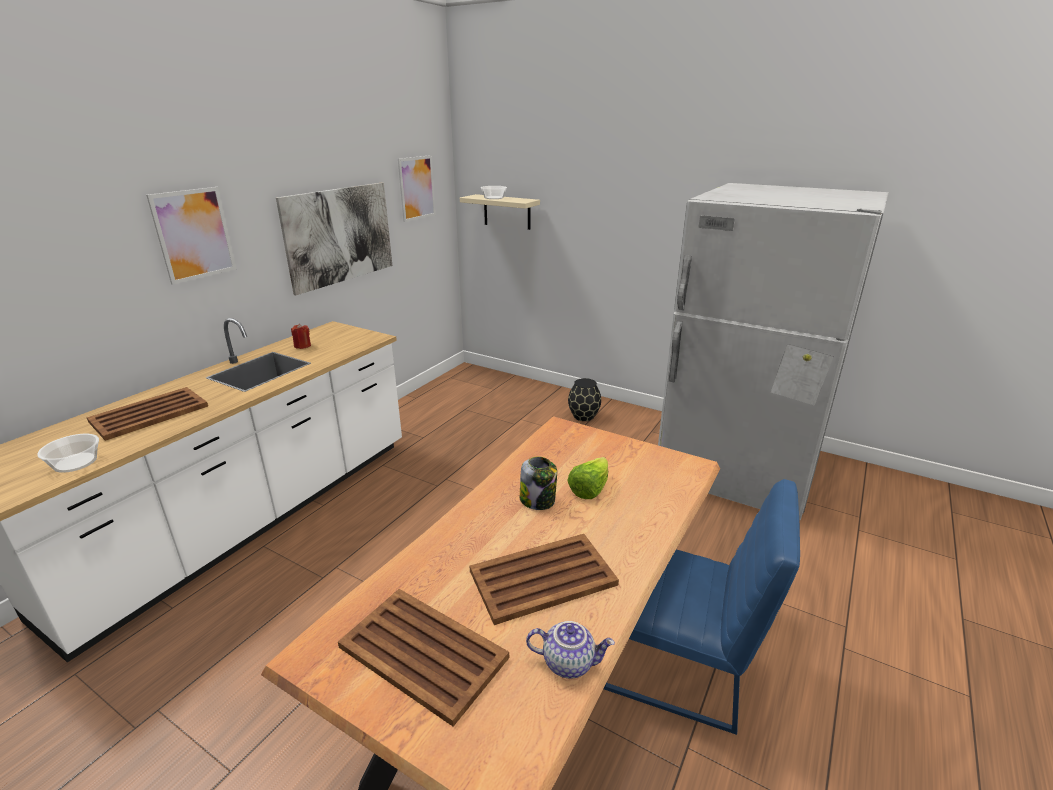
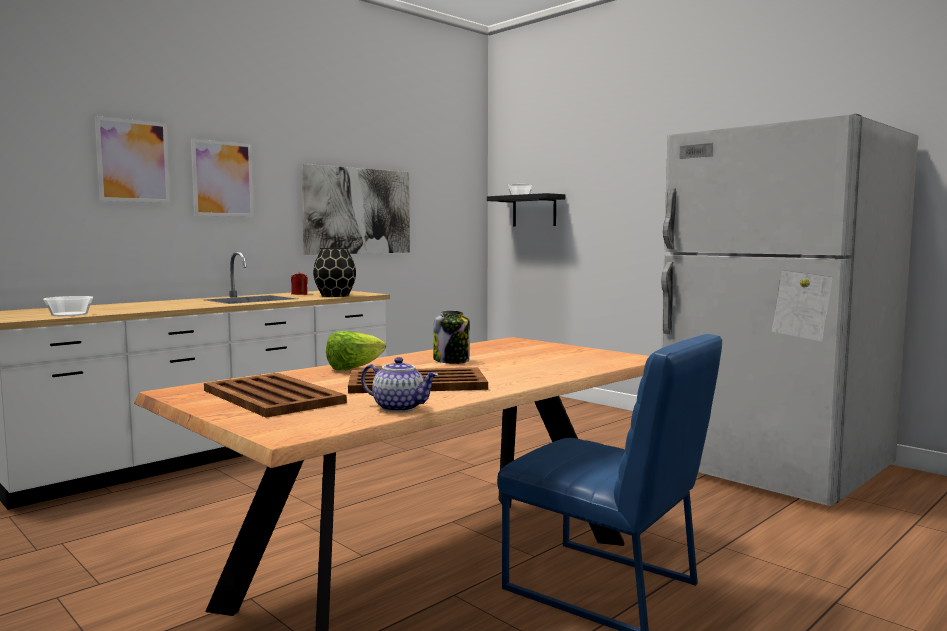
camera: 15 degrees right, 20 degrees down
(151, 413) = (144, 306): brown tray -> none
(417, 188) = (444, 185): picture -> picture (133, 161)
(507, 212) = (534, 211): beige shelf -> black shelf
(583, 416) = (600, 421): black vase -> black vase (335, 295)
(589, 489) = (510, 360): lettuce -> lettuce (354, 368)

